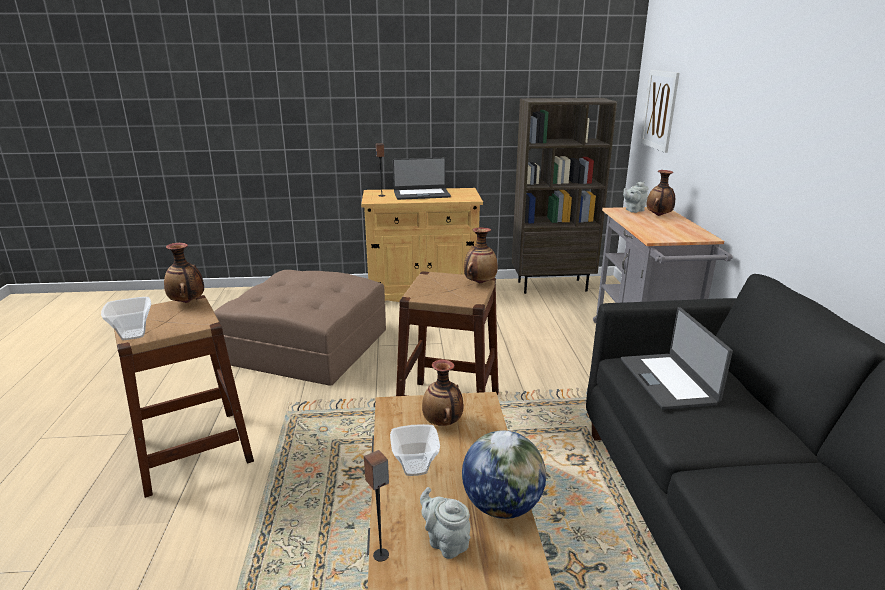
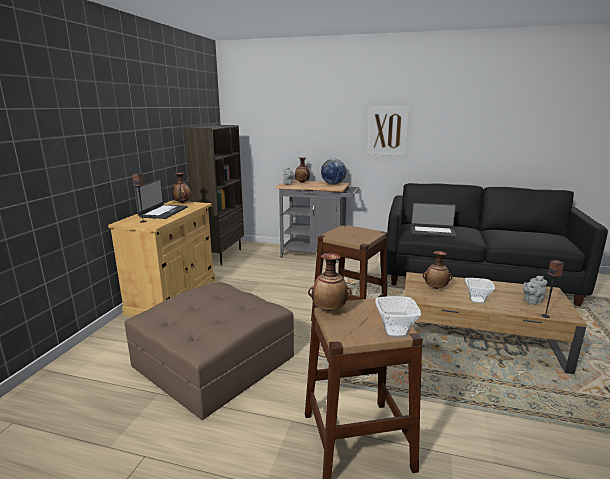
camera: 70 degrees left, 5 degrees down
(479, 282) = (349, 227): vase -> vase (182, 203)
(502, 506) = (503, 286): globe -> globe (333, 184)
(660, 110) = (257, 128): picture -> picture (387, 131)

